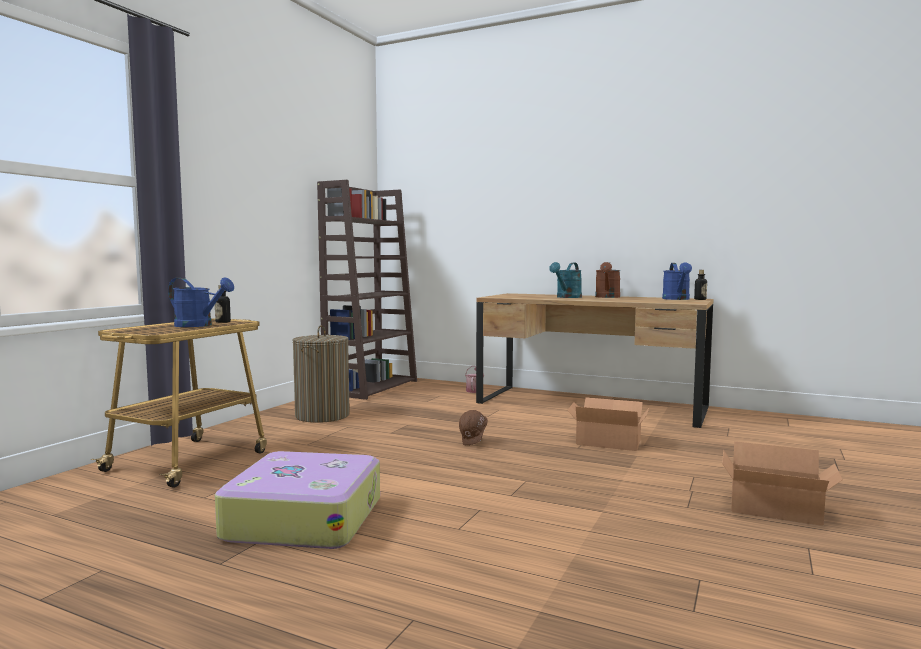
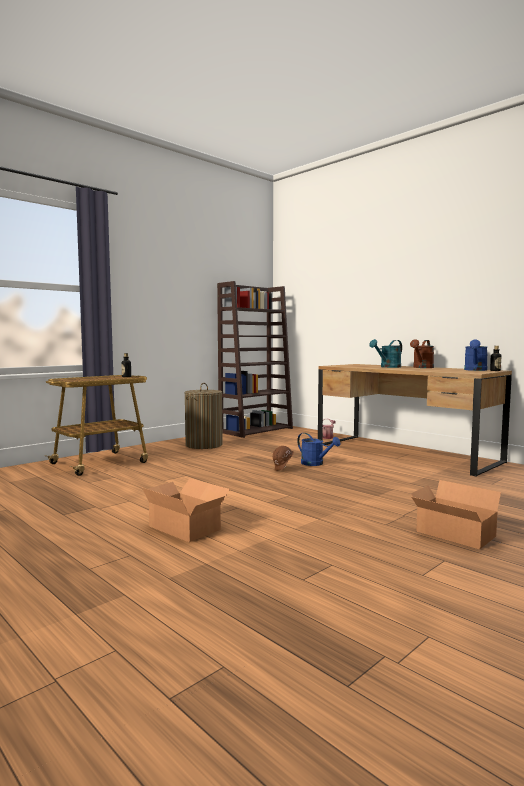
camera: 20 degrees right, 0 degrees up
(199, 325) = (108, 378): blue watering can -> blue watering can (316, 464)
(304, 518) = (129, 499): suitcase -> none
(607, 441) = (383, 478): cardboard box -> cardboard box (185, 527)

